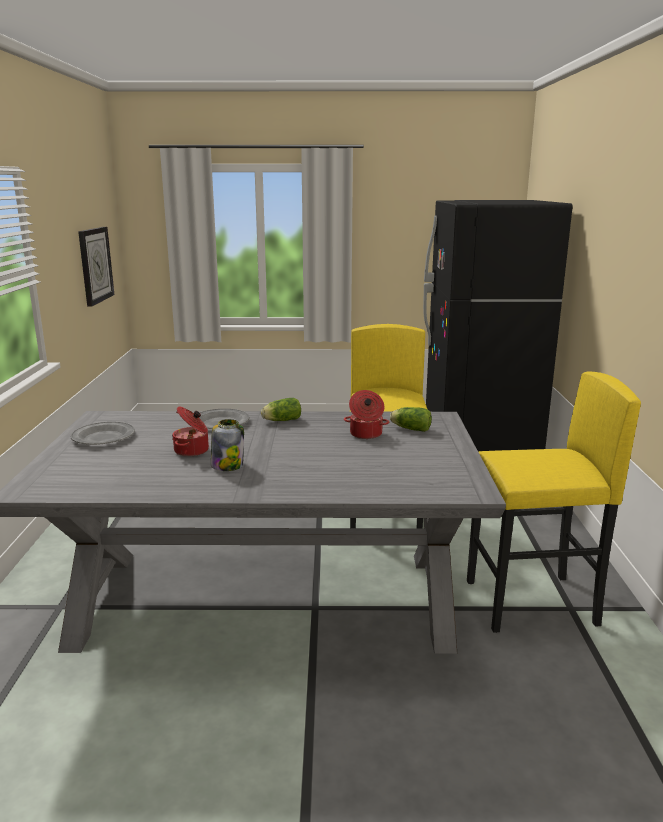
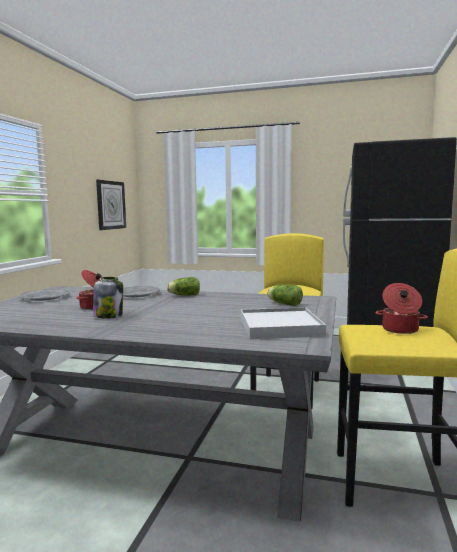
camera: 15 degrees right, 10 degrees down
(365, 434) = (242, 305): cooking pot -> cooking pot (400, 330)
(433, 468) = (280, 327): none -> white tray

